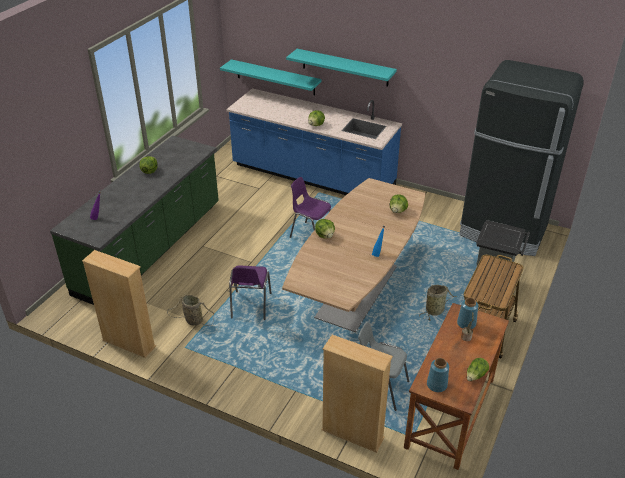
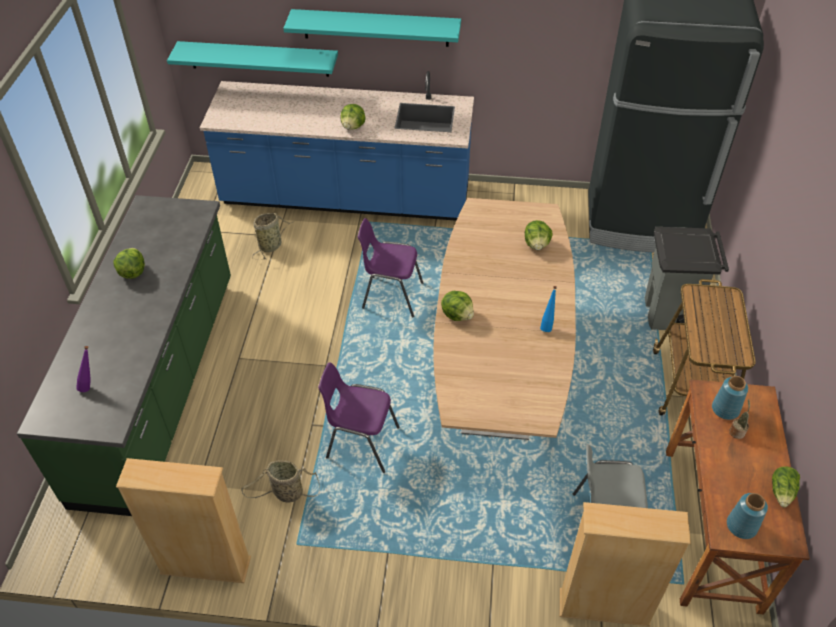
camera: 20 degrees left, 10 degrees up
(250, 306) = (361, 442): purple chair -> purple chair turned 120 degrees clockwise
(435, 310) = (616, 371): basket -> basket (271, 245)

